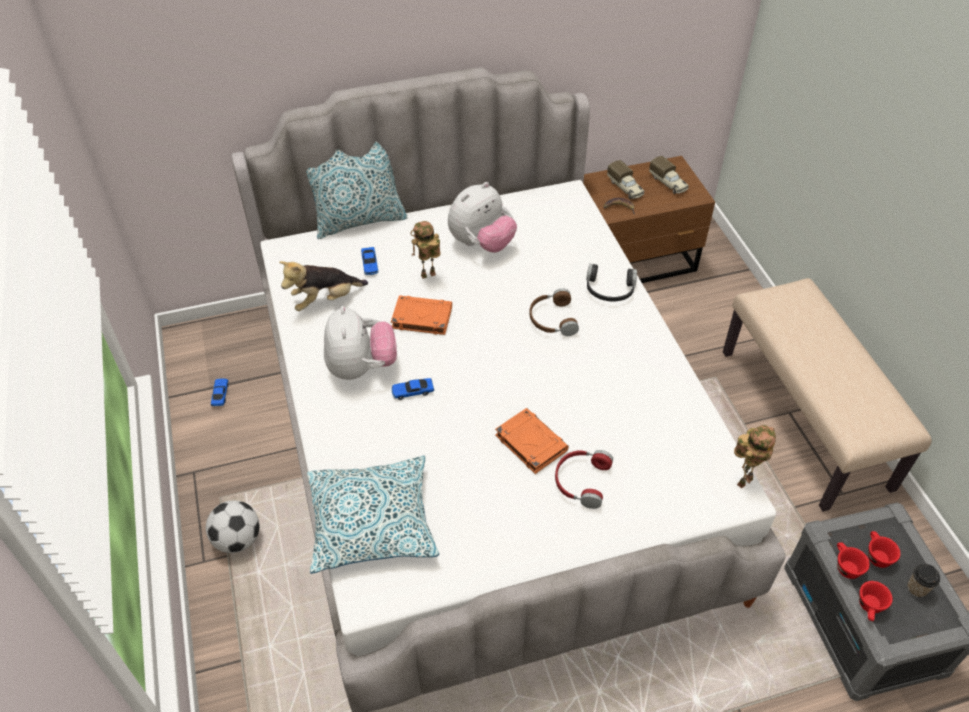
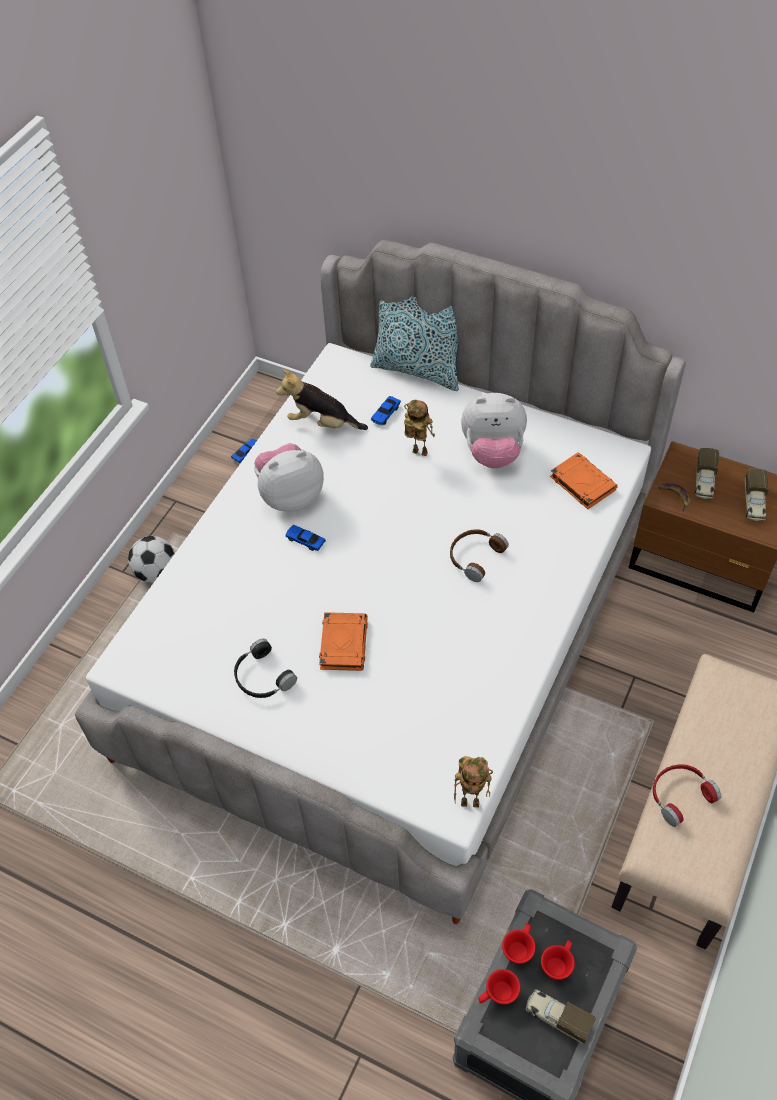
camera: 45 degrees right, 5 degrees up
(361, 367) = (290, 496): plush toy -> plush toy turned 150 degrees counterclockwise
(372, 522) = (177, 617): pillow -> none
(421, 318) = (375, 485): orange book -> orange book (582, 483)
(580, 481) = (346, 701): red headphones -> red headphones (679, 795)
(609, 290) = (553, 565): black headphones -> black headphones (262, 677)
(917, 588) = (558, 1017): cup -> toy truck

